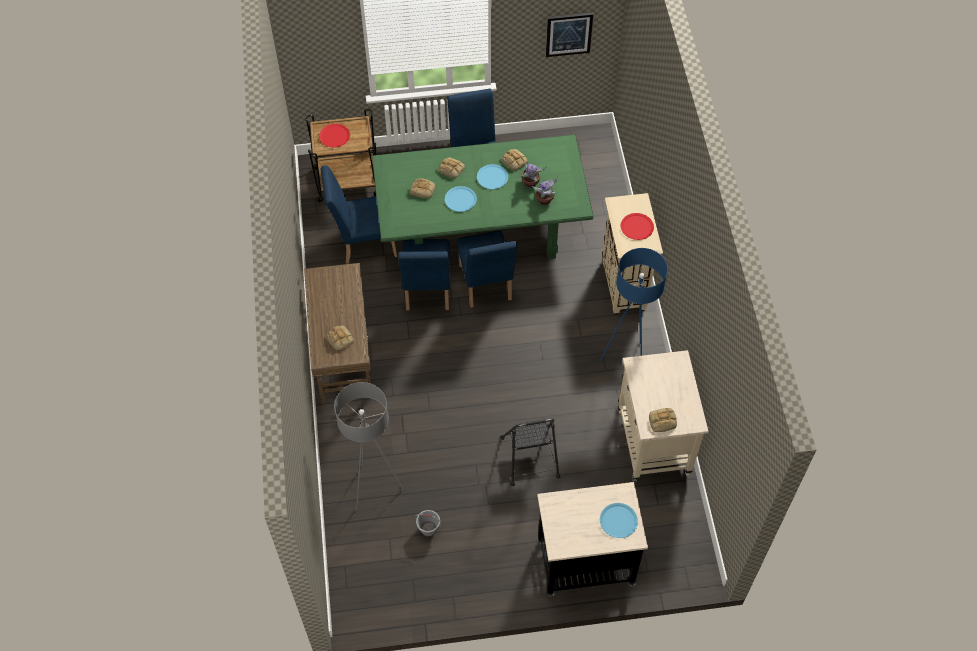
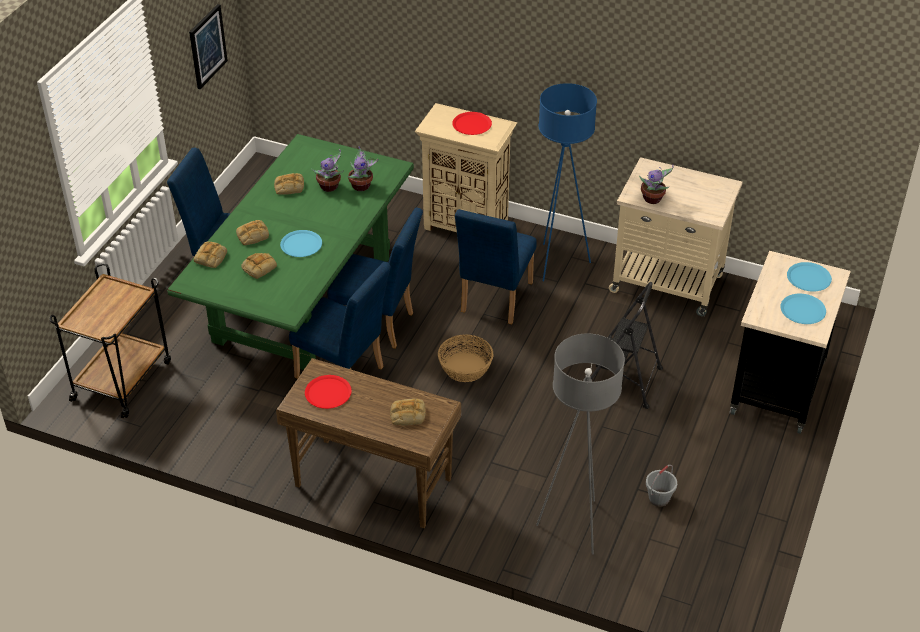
camera: 60 degrees left, 15 degrees down
(334, 136) = (100, 313): red plate -> red plate (328, 392)
(363, 243) = (226, 401): blue chair -> blue chair (494, 301)
(478, 357) = (465, 368): none -> basket
(492, 177) = (294, 210): blue plate -> blue plate (803, 310)
(640, 380) = (653, 199): none -> potted plant
(662, 422) = (711, 205): bread -> bread (211, 258)

